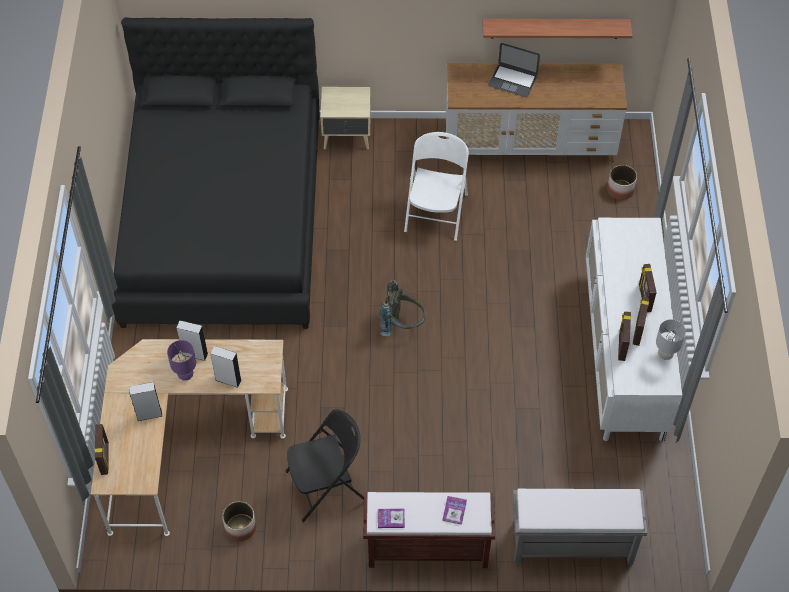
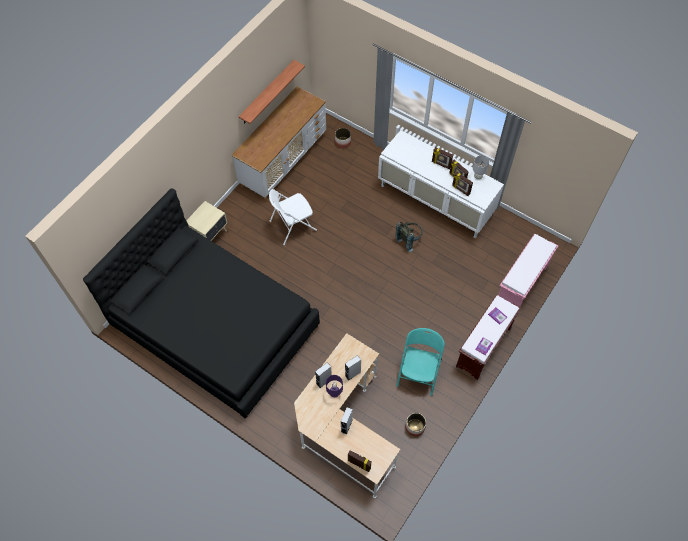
camera: 55 degrees left, 5 degrees up
(326, 486) = (418, 372): black chair -> turquoise chair
(402, 324) = (348, 281): grey backpack -> grey backpack (409, 240)
(436, 213) = (293, 225): white chair -> white chair turned 75 degrees counterclockwise
(512, 80) = (268, 135): laptop -> none
(571, 545) = (521, 286): grey bench -> pink bench

